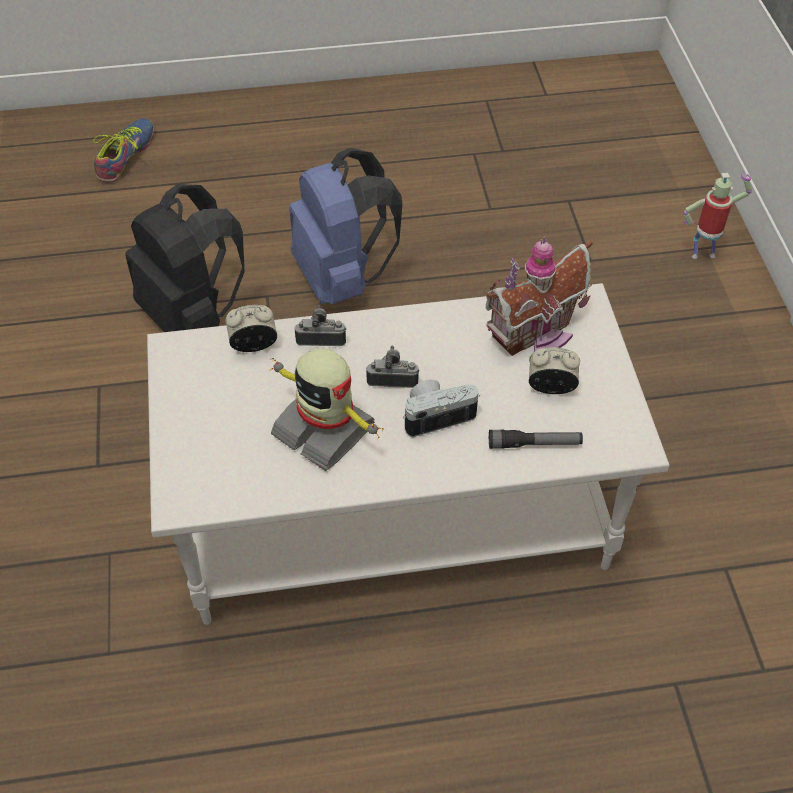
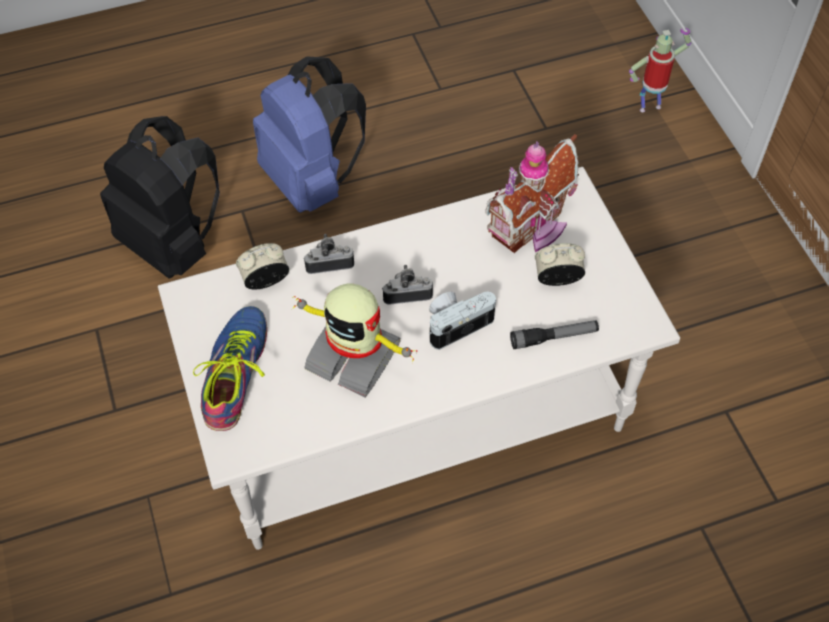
camera: 10 degrees left, 5 degrees up
(125, 156) = (65, 83): shoe -> shoe (235, 373)

